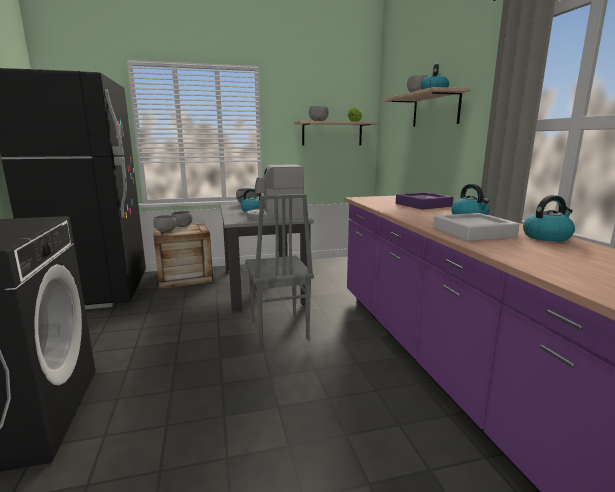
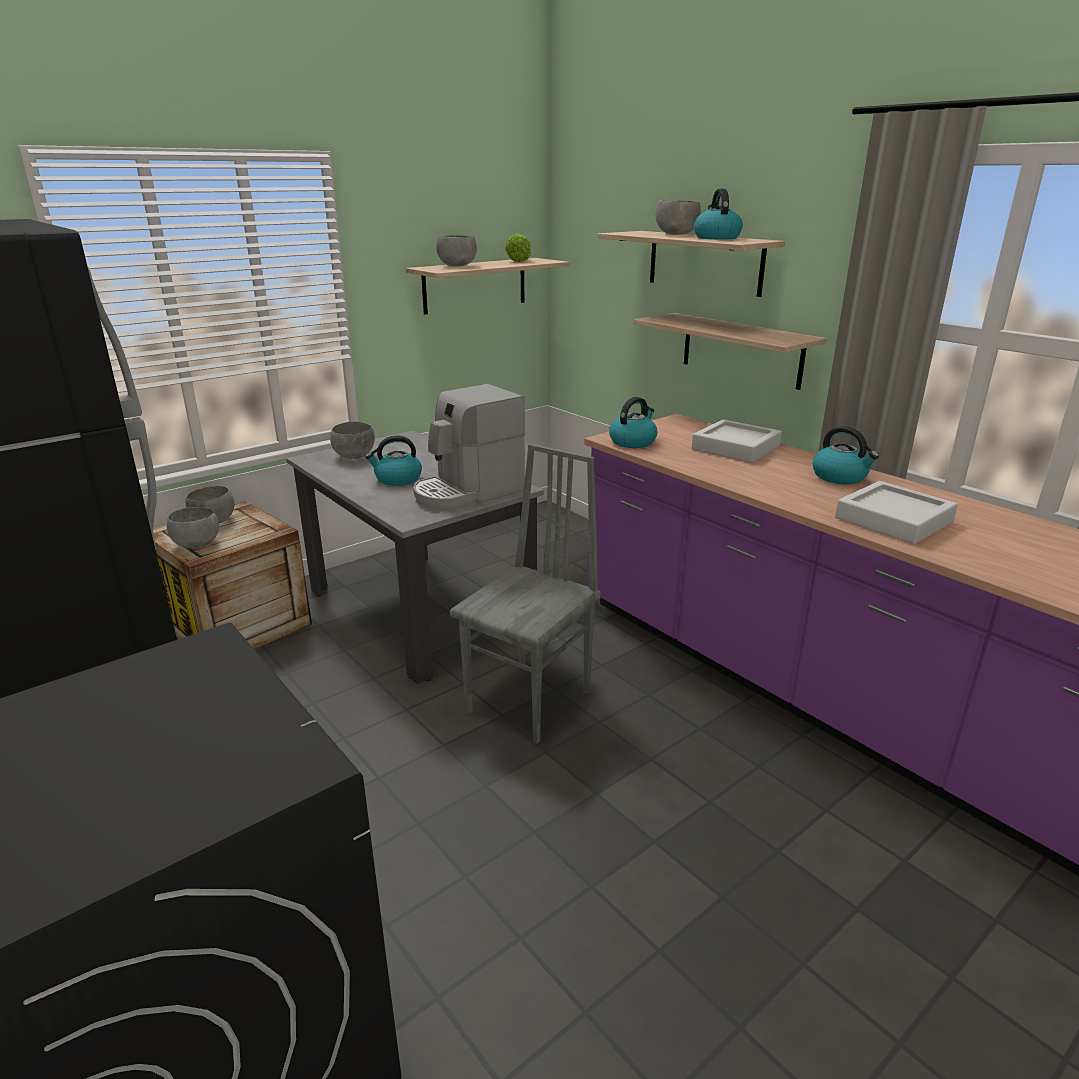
camera: 25 degrees left, 10 degrees up
(278, 330) = (531, 701): grey chair -> grey chair turned 105 degrees counterclockwise
(423, 205) = (735, 447): purple tray -> grey tray
(450, 157) = (741, 350): none -> shelf
(547, 237) = (980, 513): kettle -> kettle (633, 442)

